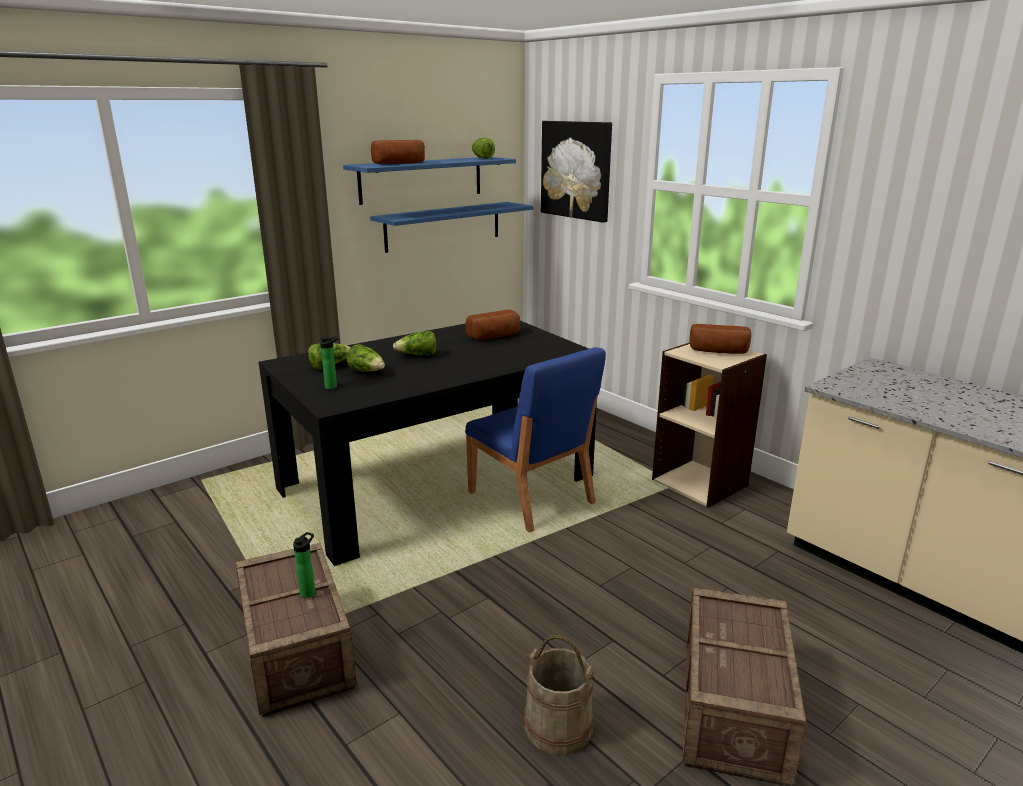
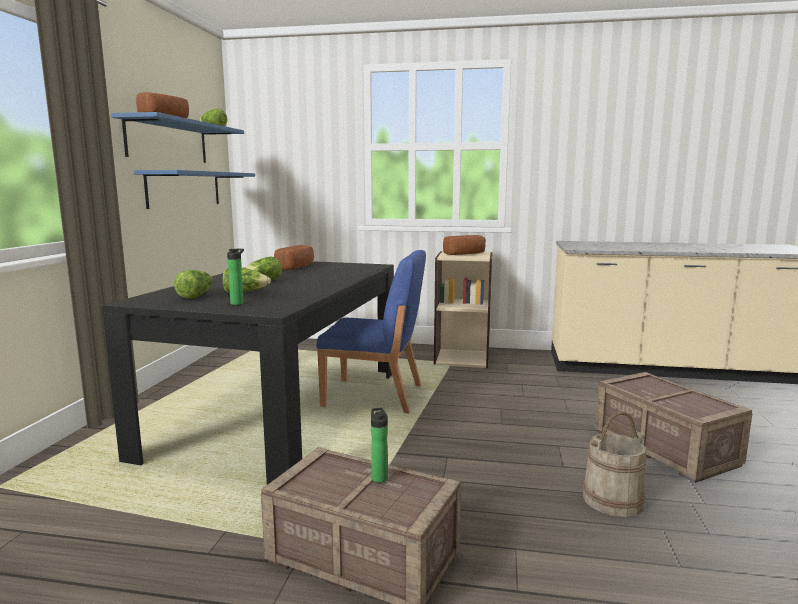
camera: 40 degrees left, 10 degrees down
(576, 170) = (290, 142): picture -> none

